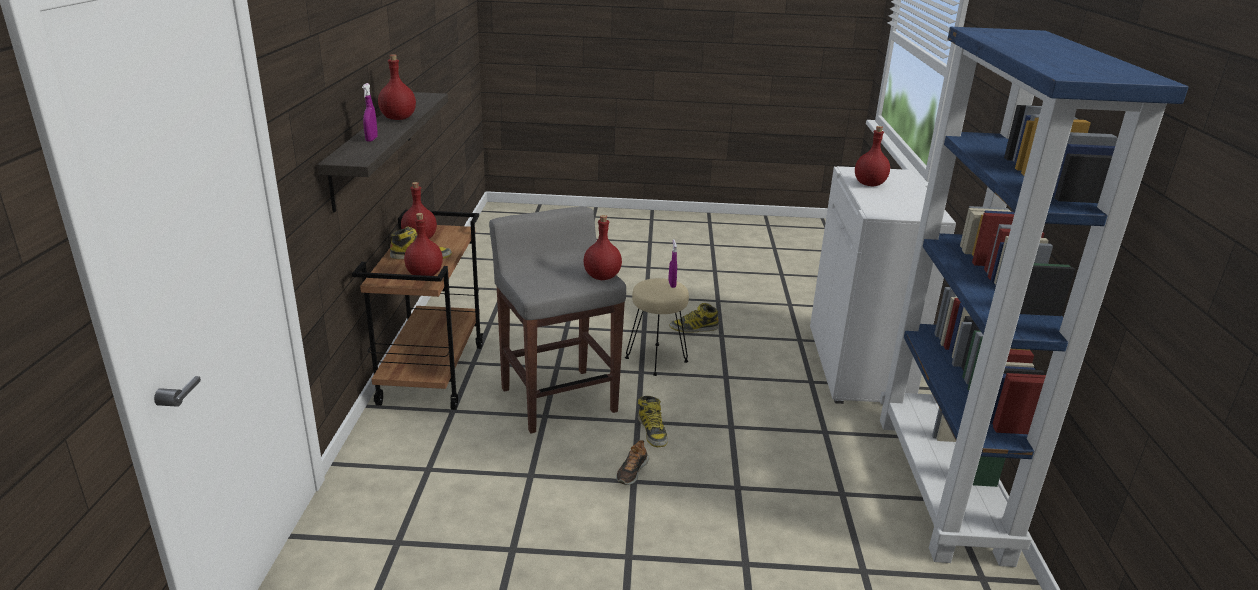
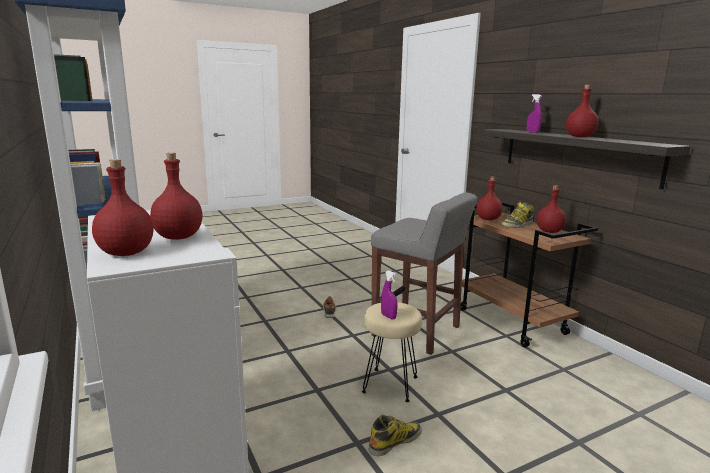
camera: 150 degrees right, 10 degrees down
(602, 276) = (391, 230): red bottle -> red bottle (127, 253)
(652, 431) = (337, 332): boot -> none

